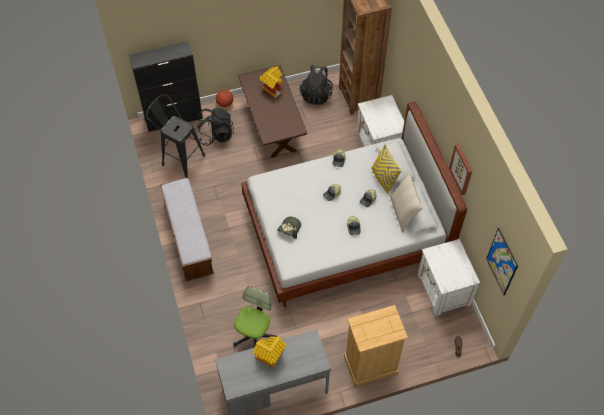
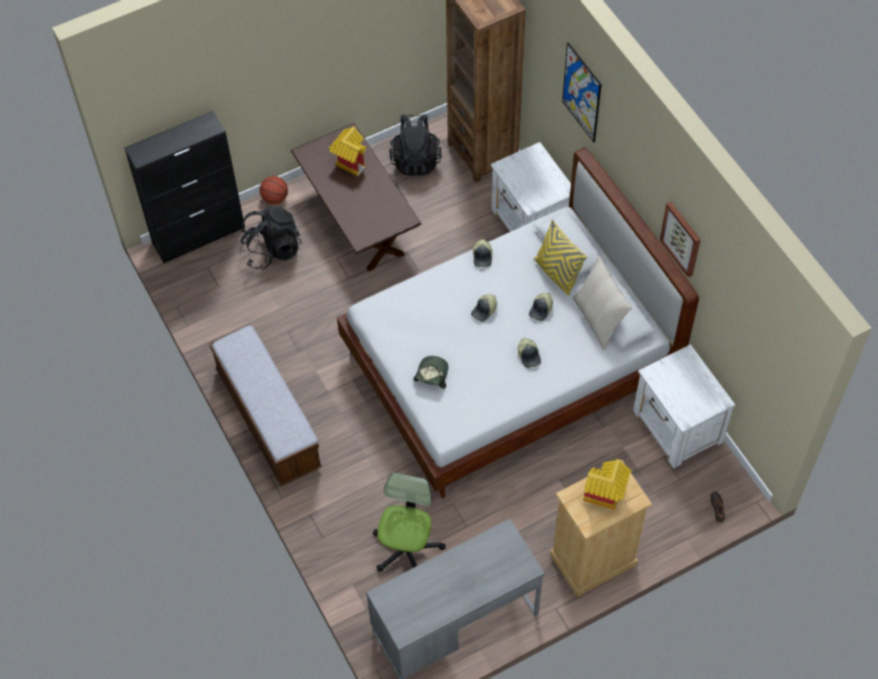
camera: 10 degrees left, 0 degrees up
(180, 158) = (224, 296): black stool -> none
(269, 357) = (448, 574): toy house -> toy house (604, 496)
(502, 262) = (769, 366): picture -> picture (581, 92)

